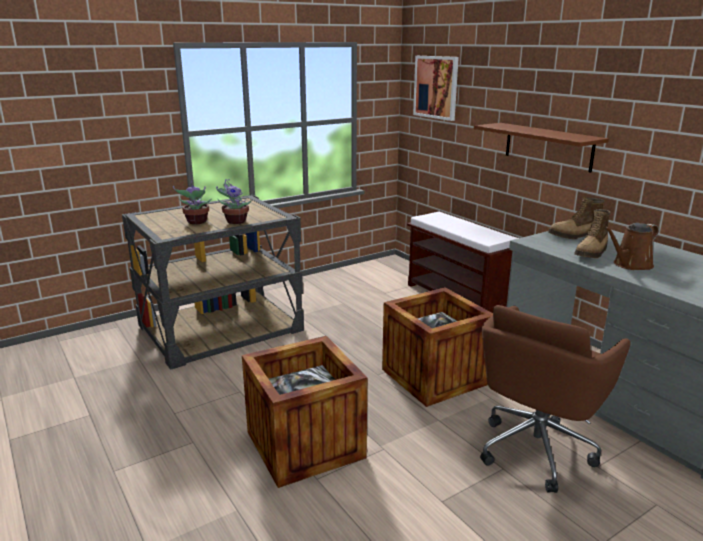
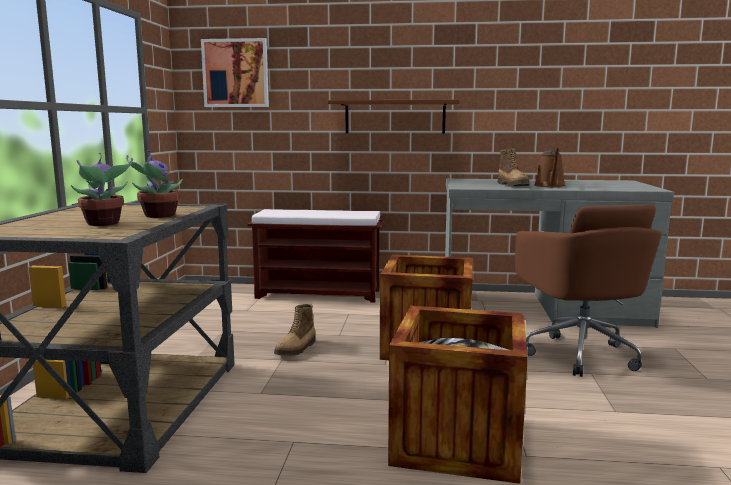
camera: 50 degrees left, 10 degrees down
(575, 236) = (472, 182): boot -> boot (296, 349)

